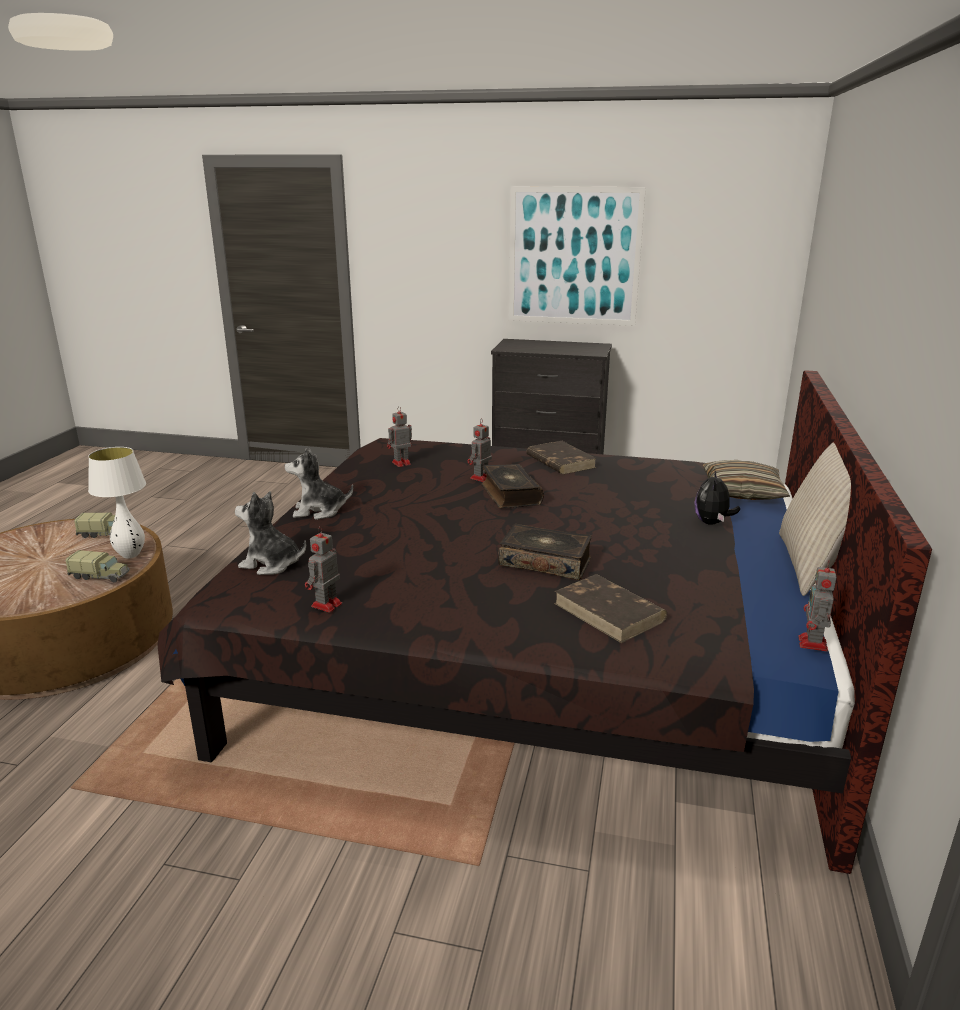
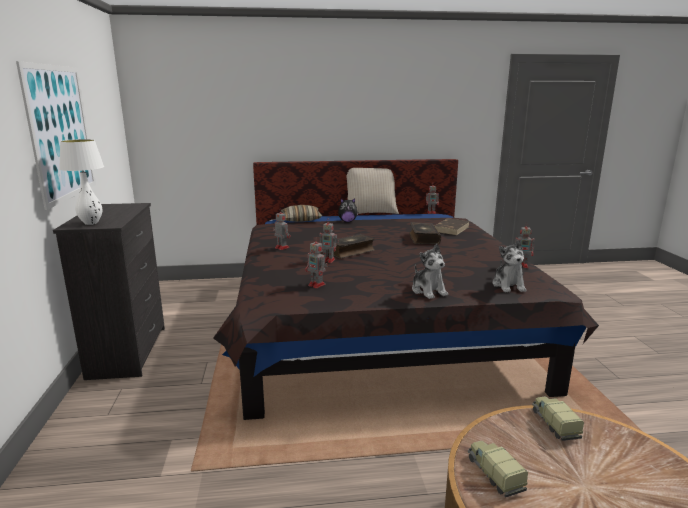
camera: 110 degrees left, 5 degrees down
(130, 555) = (508, 427): white table lamp -> white table lamp (91, 223)
(560, 461) = (281, 247): brown book -> toy robot

